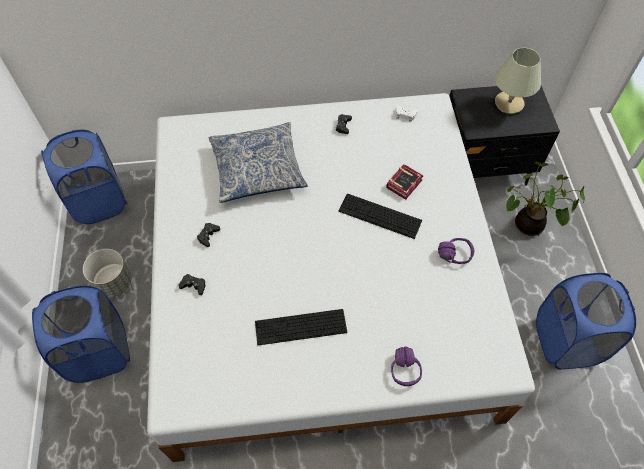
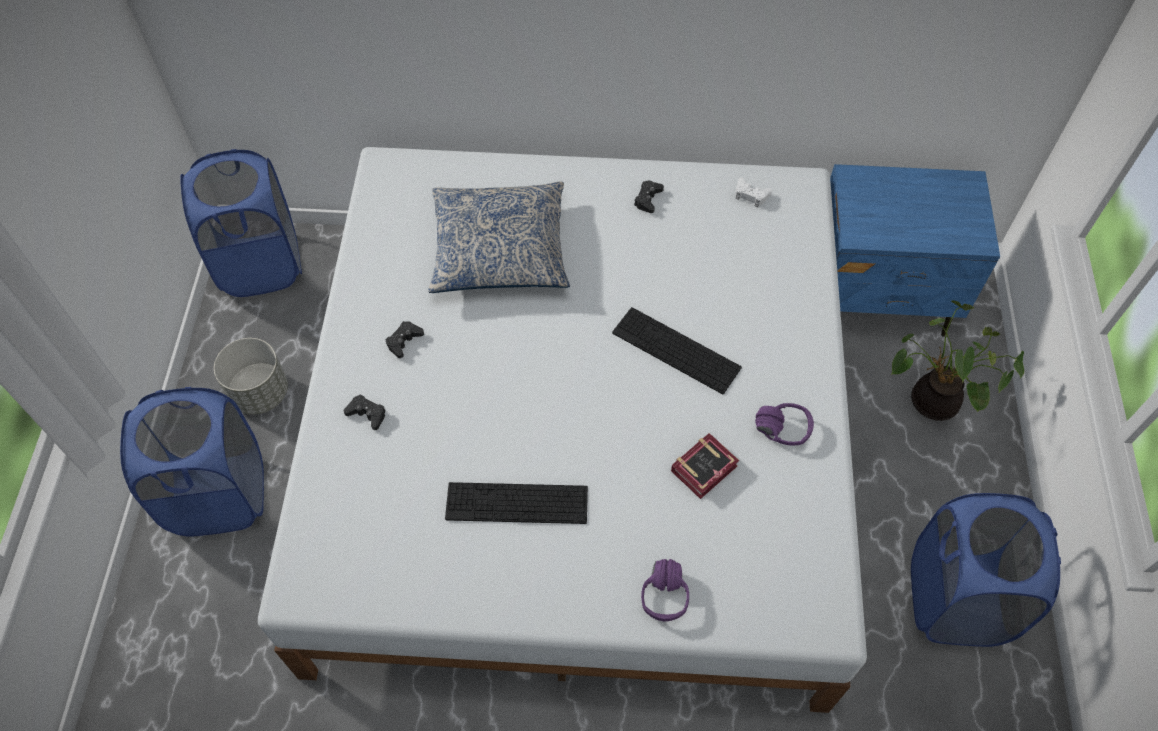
camera: 10 degrees right, 0 degrees up
(405, 183) = (728, 304): book -> book (707, 468)
(484, 167) = (879, 297): black nightstand -> blue nightstand
(509, 103) = (925, 199): beige table lamp -> none

